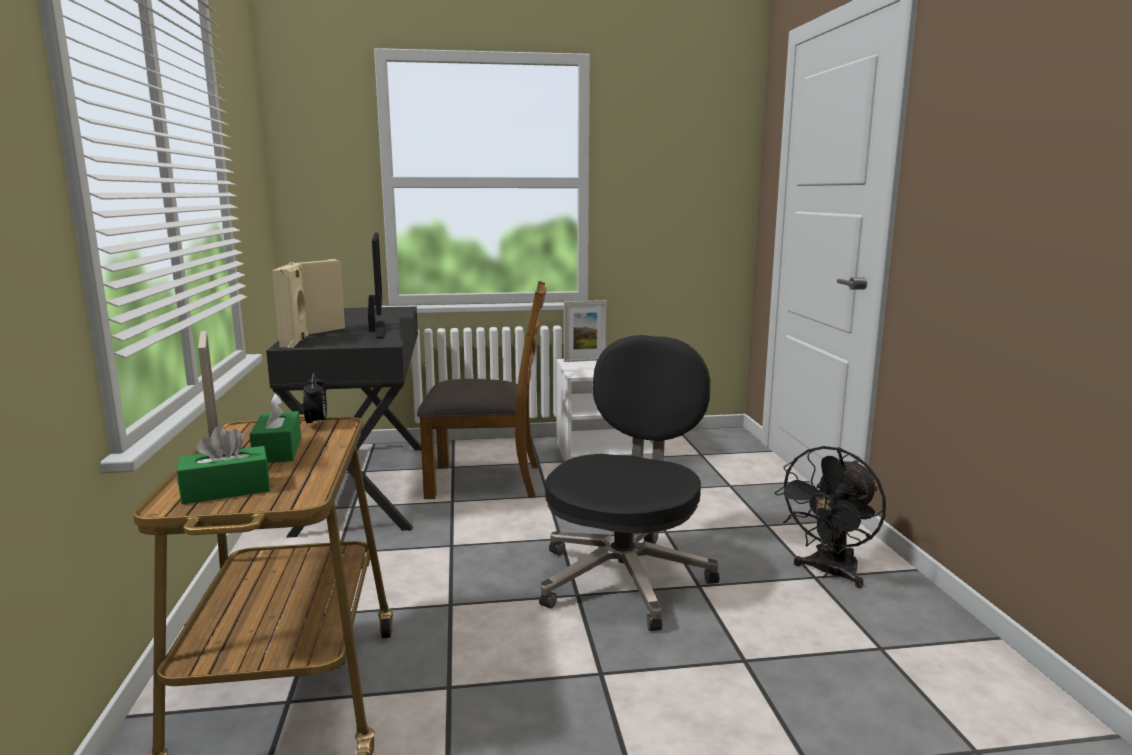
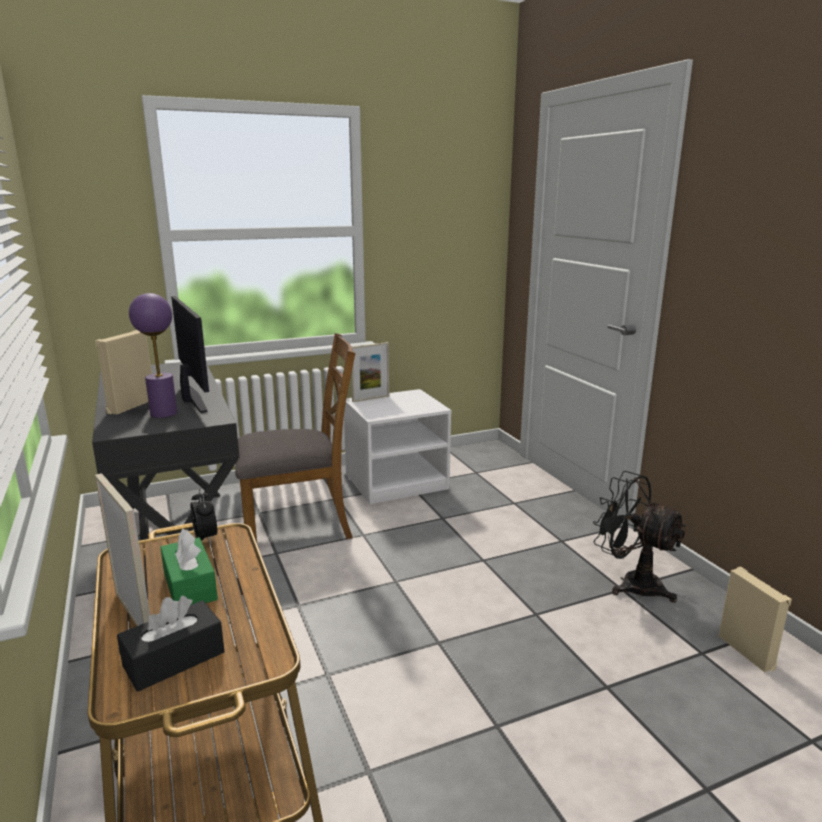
camera: 15 degrees left, 5 degrees up
(226, 490) = (174, 659): green tissue box -> black tissue box
(295, 342) = (116, 426): beige speaker -> beige speaker (747, 651)
(344, 337) = (164, 413): none -> purple table lamp
(625, 577) = (471, 616): black office chair -> none
(829, 573) = (631, 583): black fan -> black fan turned 105 degrees clockwise

